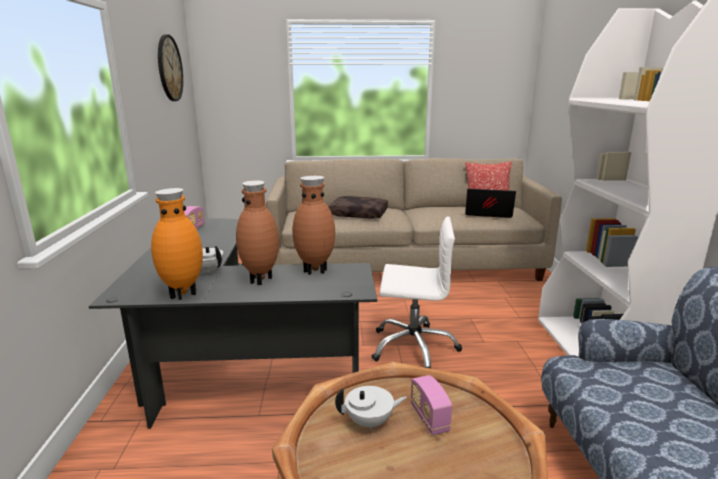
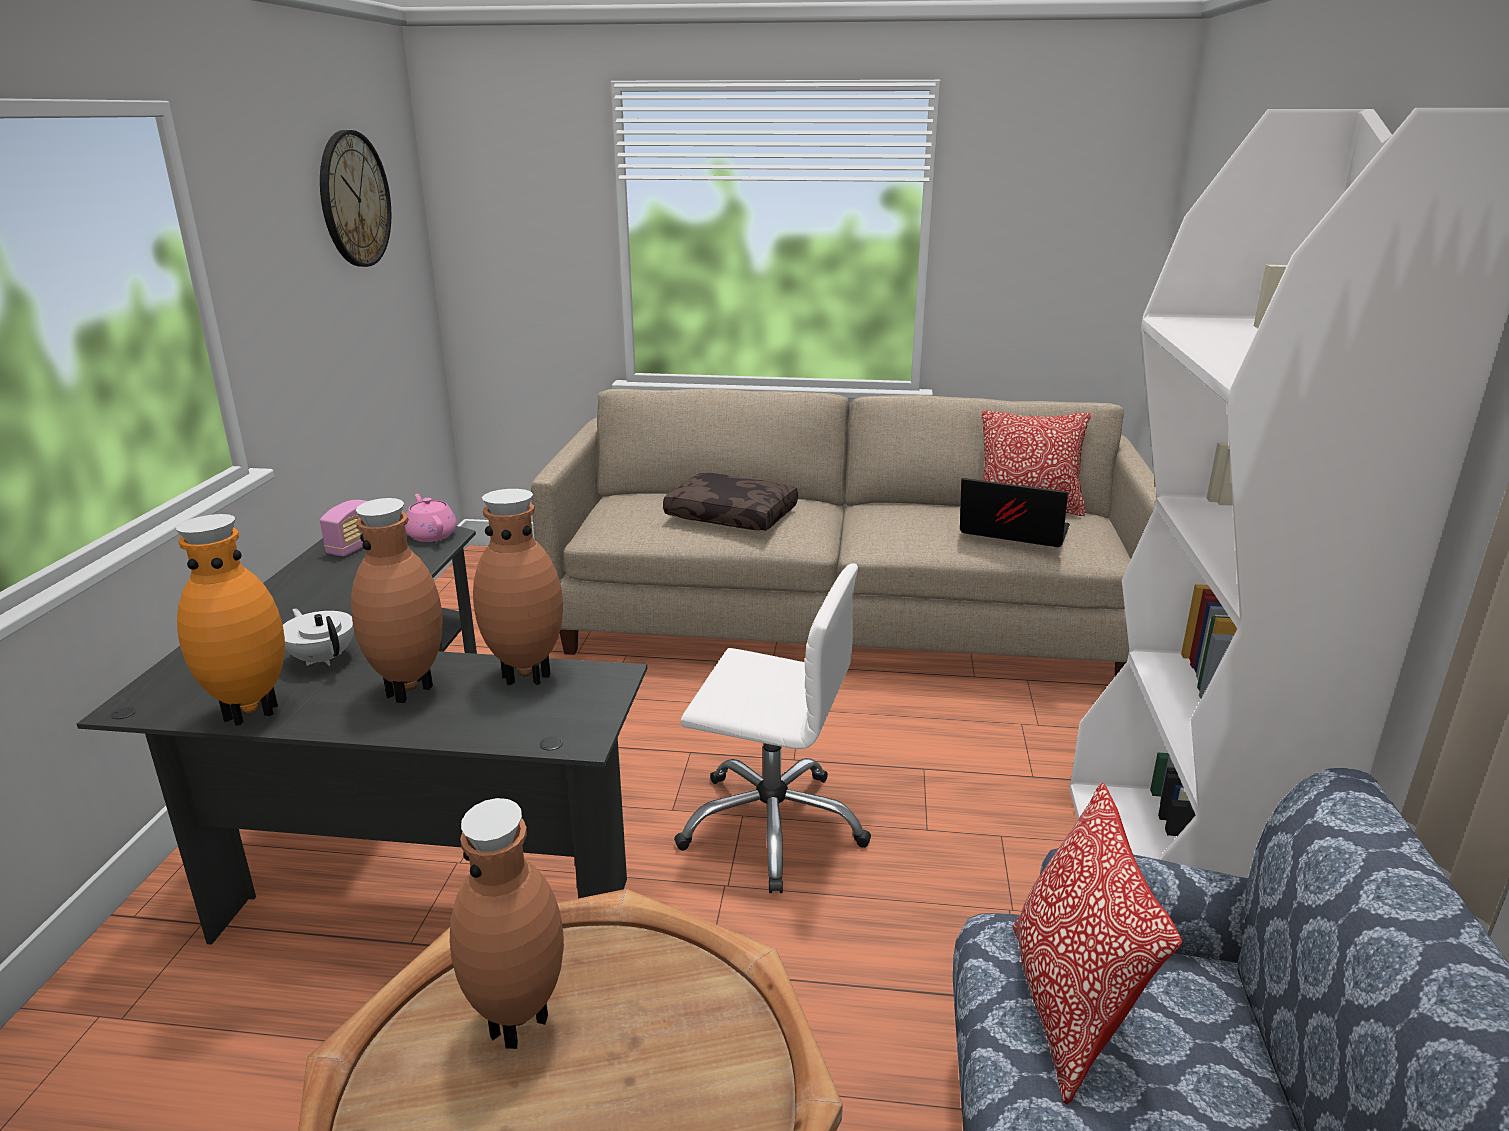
camera: 10 degrees right, 5 degrees up
(228, 223) = (431, 535): none -> pink teapot
(370, 422) = (520, 1023): white teapot -> brown vase
(429, 418) = (638, 1031): radio -> none
(615, 386) = (1069, 1008): none -> pillow

